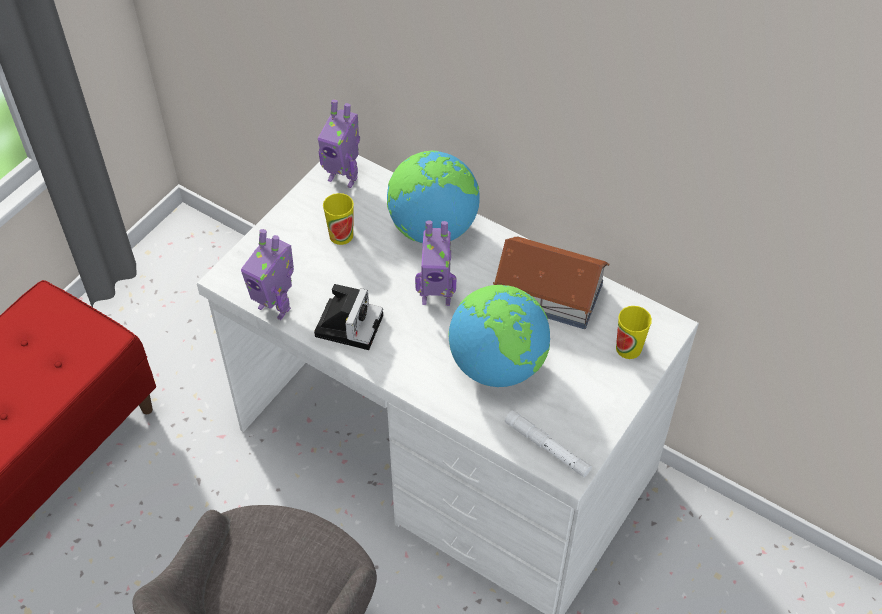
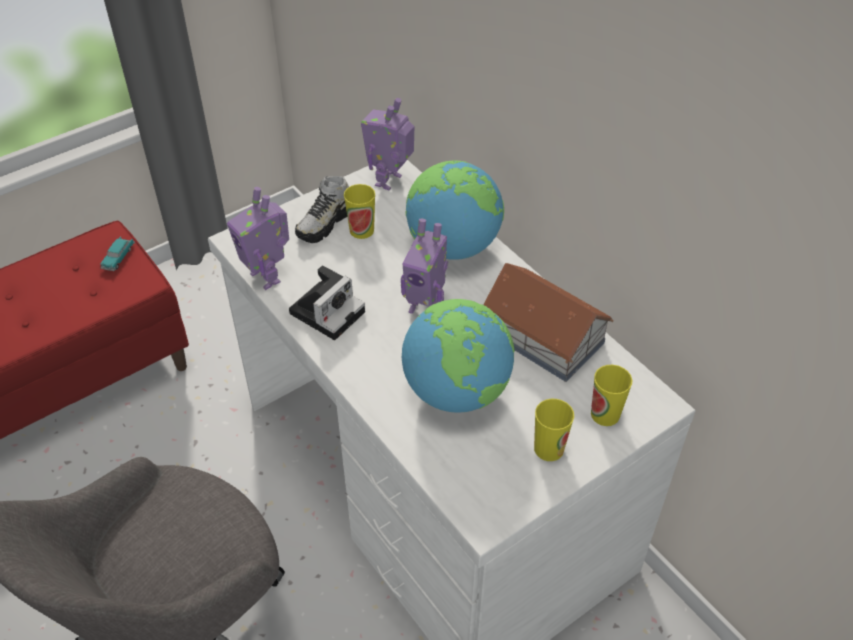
camera: 20 degrees right, 5 degrees down
(65, 319) = (118, 257): none -> toy car
(303, 238) = (325, 223): none -> shoe
(343, 177) = (390, 181): toy robot -> toy robot turned 75 degrees clockwise
(547, 447) = (470, 489): white flashlight -> none
(595, 392) = (549, 448): none -> cup

